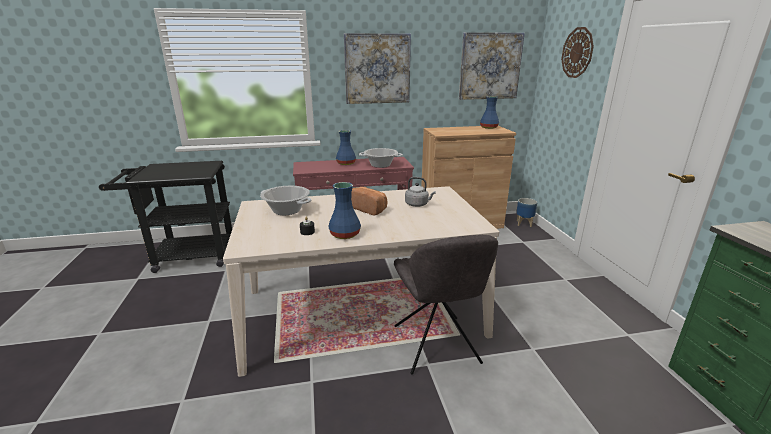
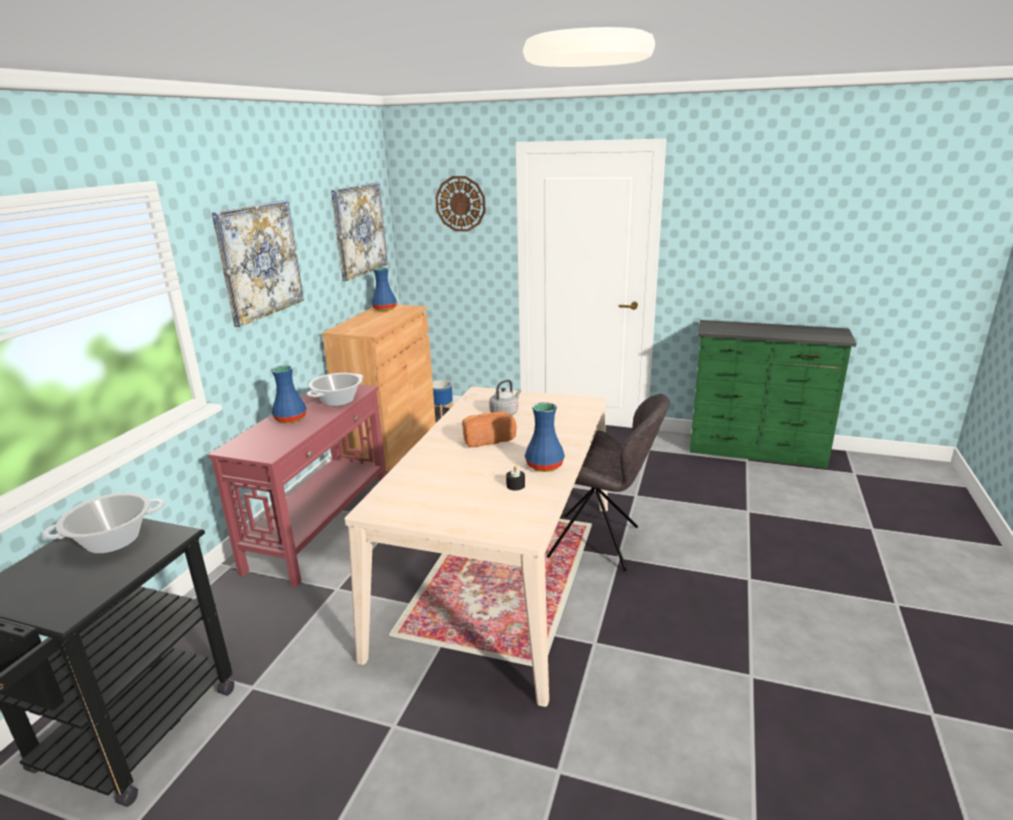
camera: 60 degrees left, 0 degrees up
(286, 210) = (430, 488): cooking pot -> cooking pot (113, 541)

